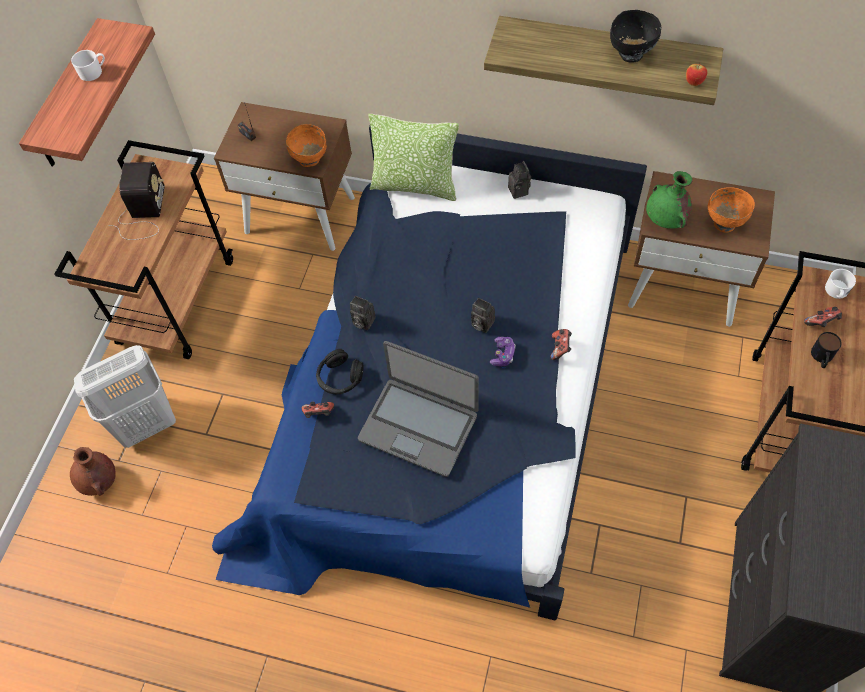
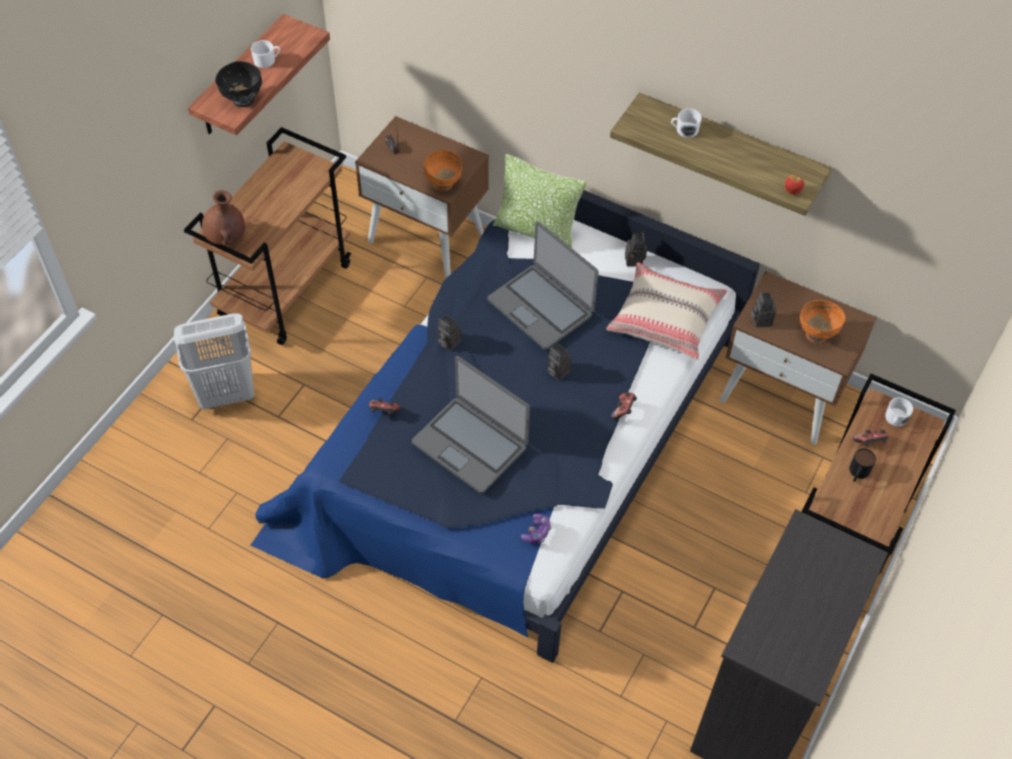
camera: 10 degrees right, 5 degrees down
(100, 481) = (170, 434): brown vase -> brown vase (227, 239)
(143, 214) = (276, 196): radio -> none
(340, 377) = (412, 386): black headphones -> none
(444, 261) = (541, 307): none -> laptop
(503, 354) = (568, 403): game controller -> game controller (537, 532)
(560, 44) = (684, 130): none -> white mug
(568, 243) = (665, 319): none -> beige pillow
(631, 55) = (744, 154): black bowl -> black bowl (243, 100)
(665, 221) = (760, 319): green vase -> camera

